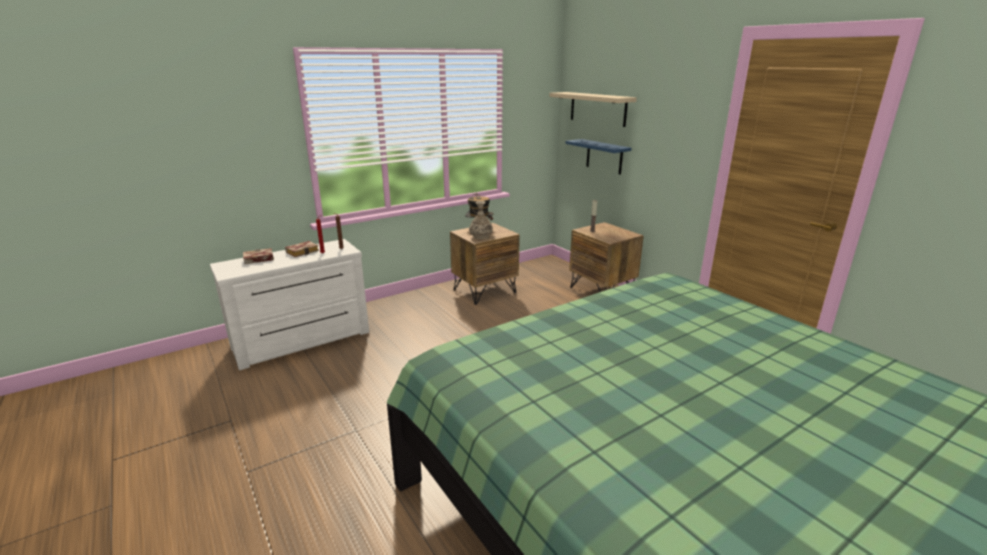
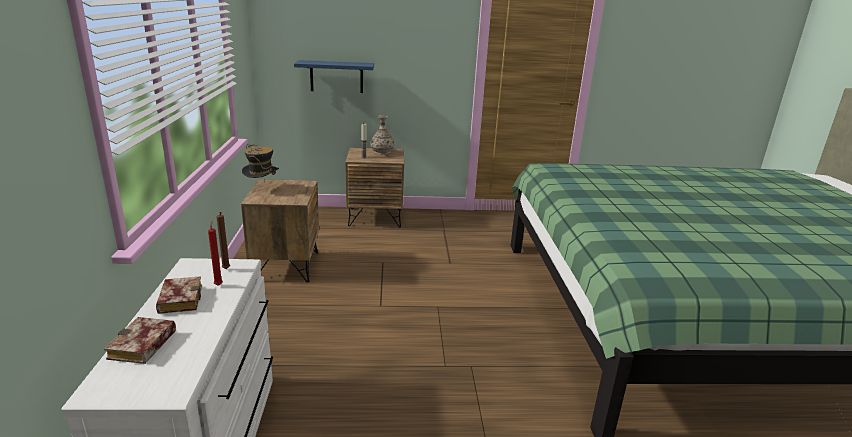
camera: 60 degrees left, 0 degrees up
(481, 237) = (292, 196): vase -> vase (382, 152)
(598, 108) = (319, 24): beige shelf -> none

